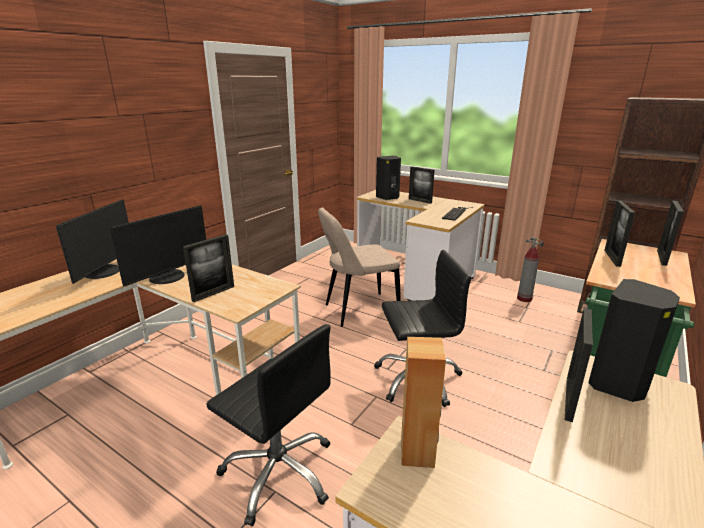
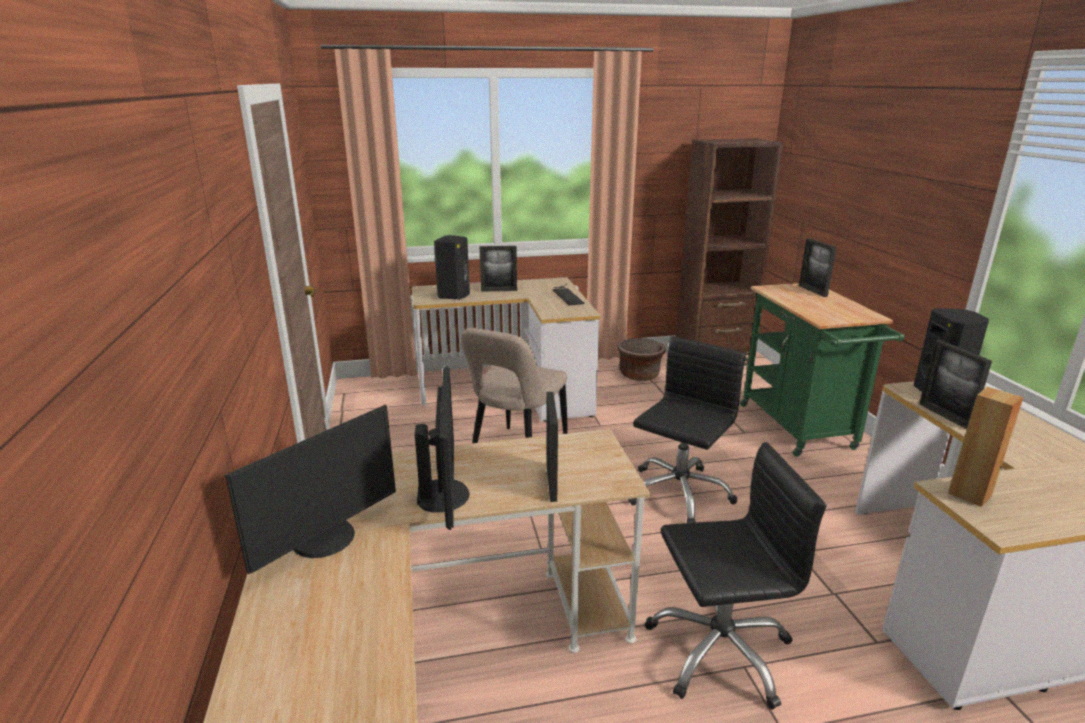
camera: 45 degrees left, 0 degrees up
(104, 272) = (325, 539): monitor -> monitor turned 75 degrees clockwise
(524, 299) = (639, 375): fire extinguisher -> brown planter
(612, 258) = (792, 301): picture frame -> none

